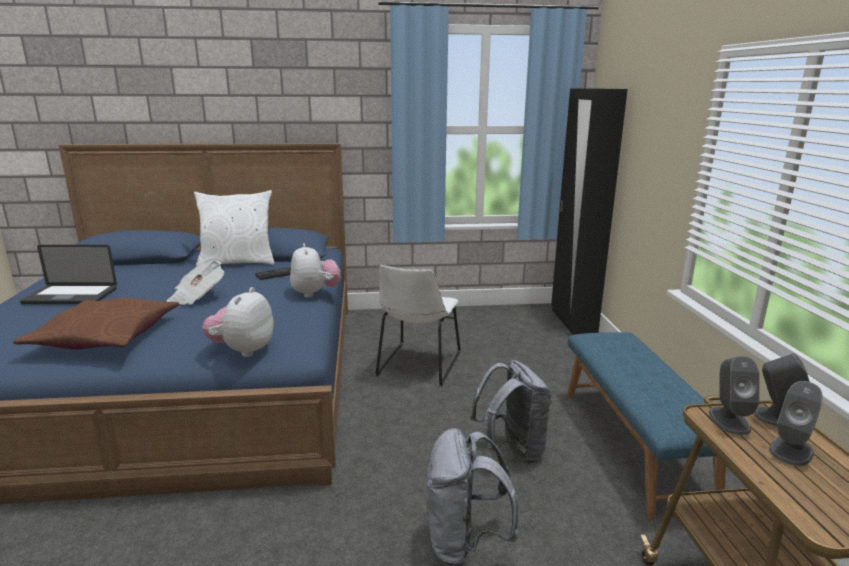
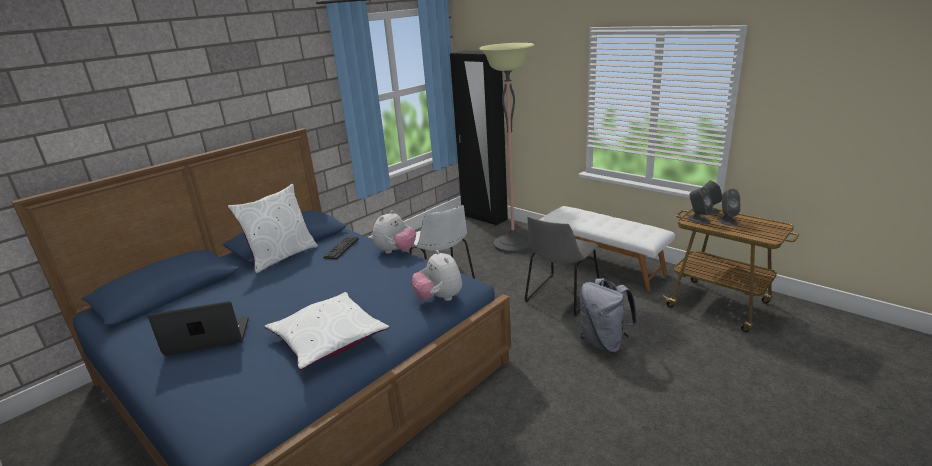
camera: 40 degrees left, 5 degrees up
(70, 296) = (208, 337): laptop -> laptop turned 150 degrees counterclockwise
(105, 336) = (328, 338): brown pillow -> white pillow
(197, 297) = (323, 289): newspaper -> none
(315, 293) = (396, 251): plush toy -> plush toy turned 90 degrees clockwise
(511, 451) = (561, 296): grey backpack -> grey chair
(557, 363) = (513, 244): none -> floor lamp
(634, 444) = (602, 265): blue bench -> white bench

